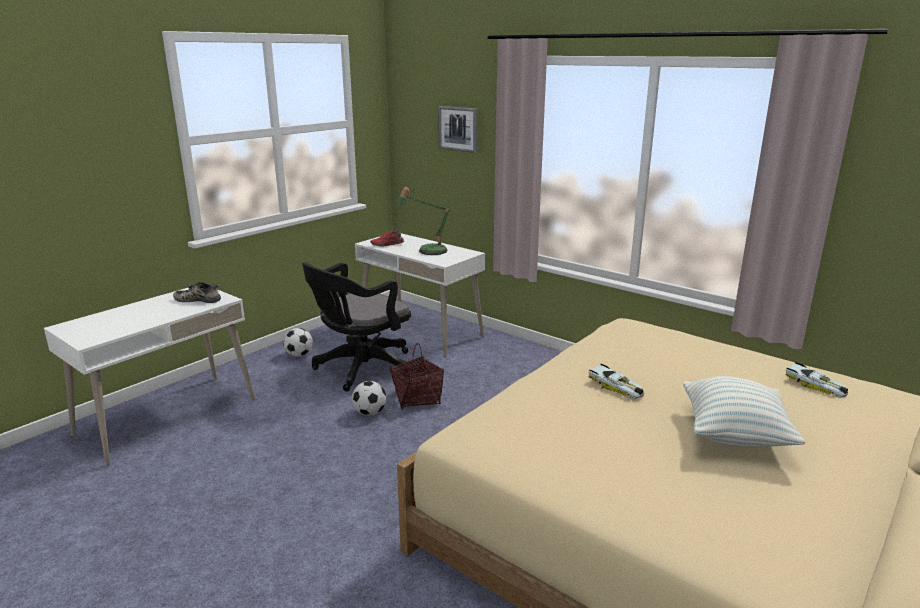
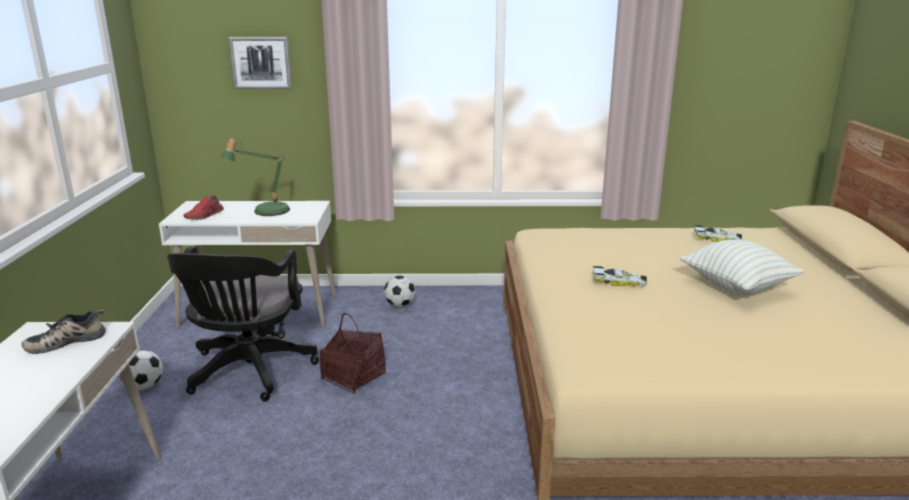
camera: 40 degrees left, 0 degrees up
(370, 413) = (325, 410): football -> football (400, 305)

